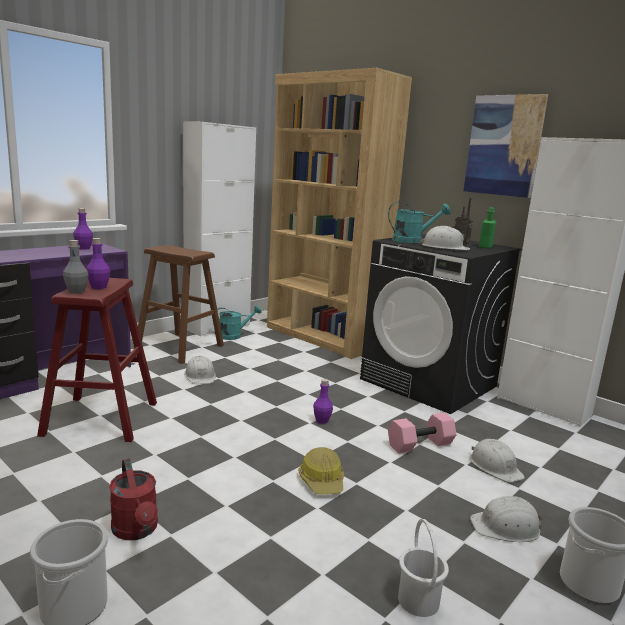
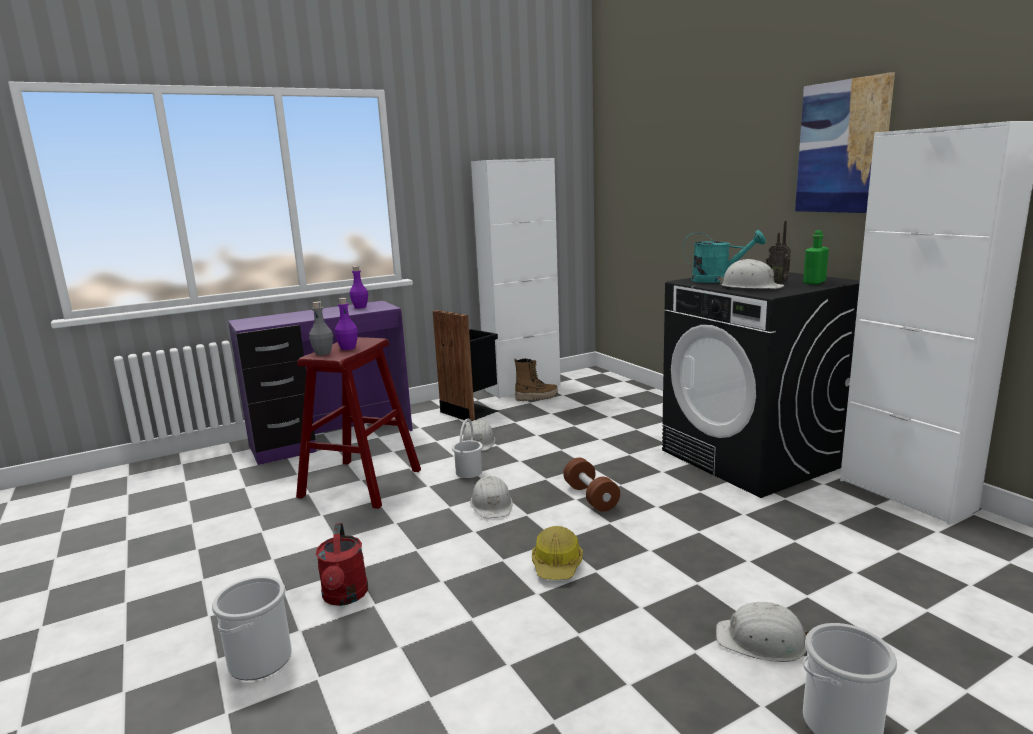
camera: 20 degrees right, 0 degrees up
(179, 347) = (471, 410): brown stool -> black trash can
(234, 335) = (536, 397): turquoise watering can -> boot
(322, 337) = (641, 399): brown bookcase -> none
(322, 420) = (591, 497): purple bottle -> brown dumbbell
(418, 600) = (602, 708): white bucket -> white bucket (468, 472)
(420, 445) = (699, 533): pink dumbbell -> none
(495, 466) = (787, 566): white hard hat -> white hard hat (492, 504)

